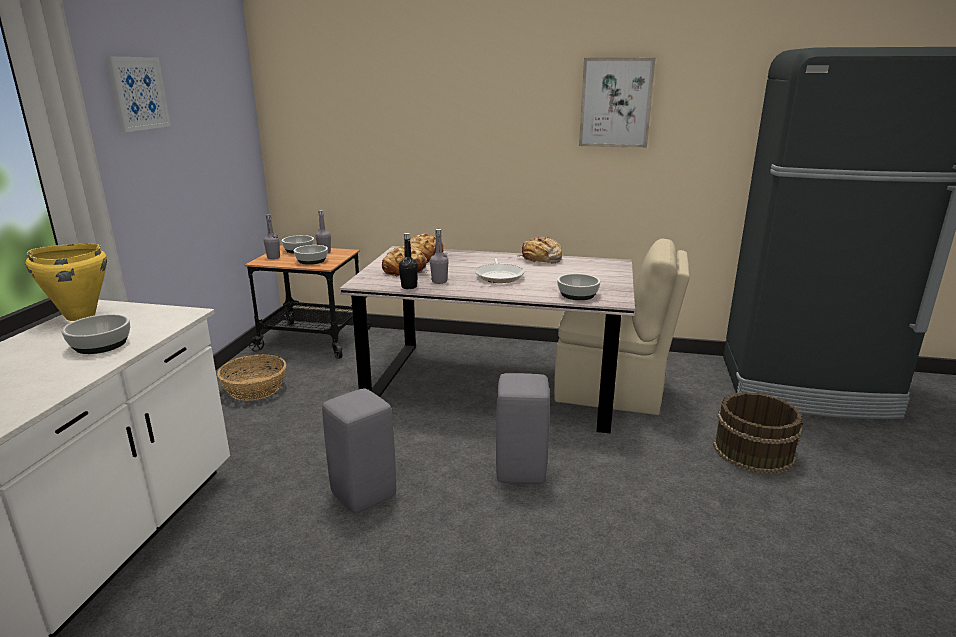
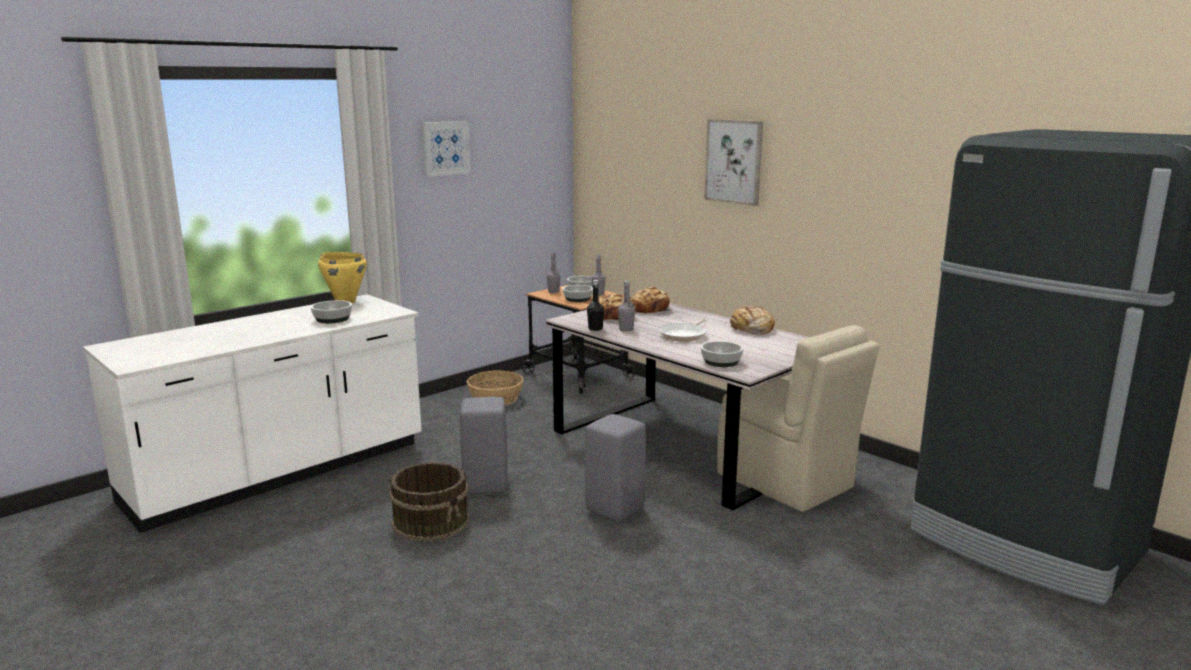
camera: 35 degrees right, 5 degrees down
(616, 103) = (858, 176): picture -> picture (734, 161)
(753, 451) = (855, 567): brown bucket -> brown bucket (431, 521)

